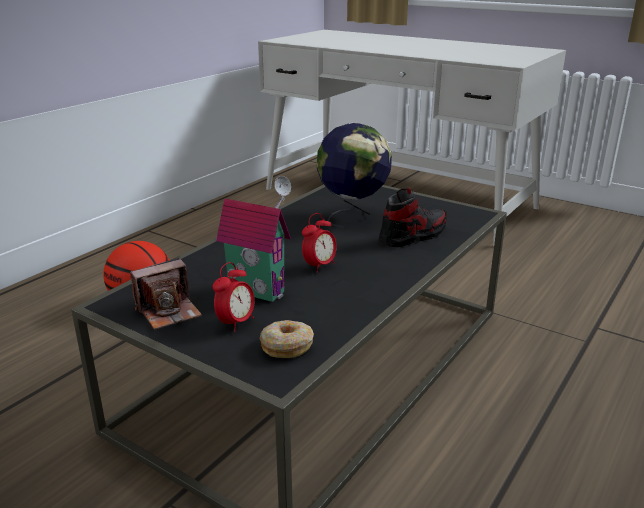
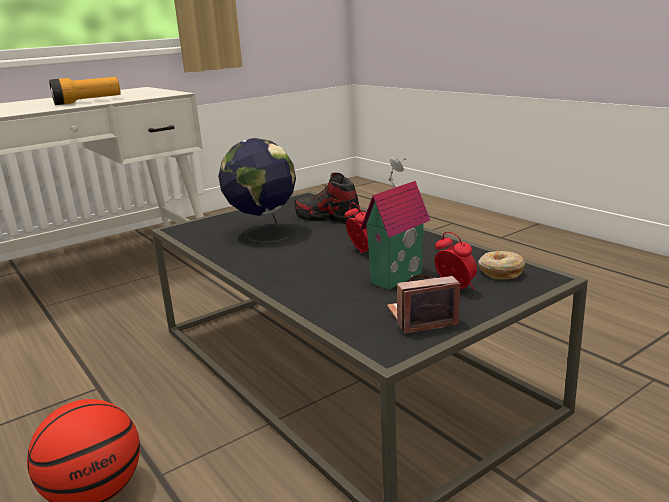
camera: 70 degrees left, 5 degrees down
(169, 311) = (421, 318): camera -> camera turned 90 degrees counterclockwise
(413, 236) = (328, 218): shoe -> shoe turned 45 degrees counterclockwise
(444, 53) = (87, 101): none -> flashlight

